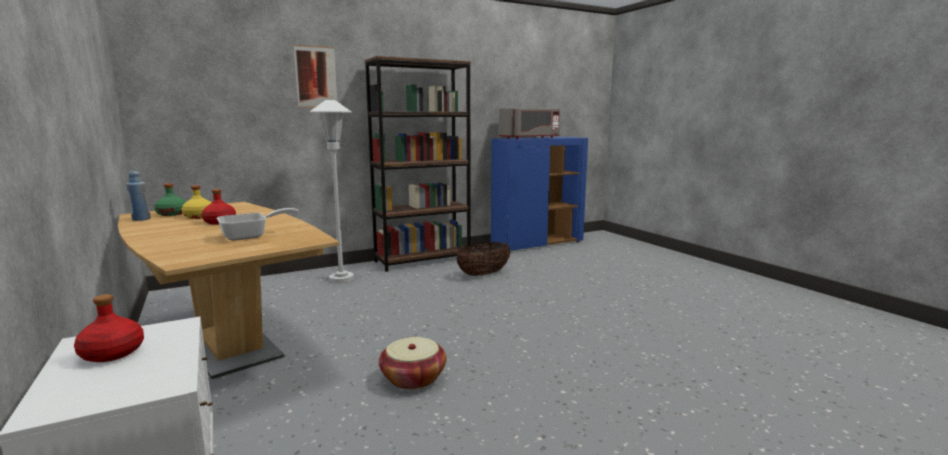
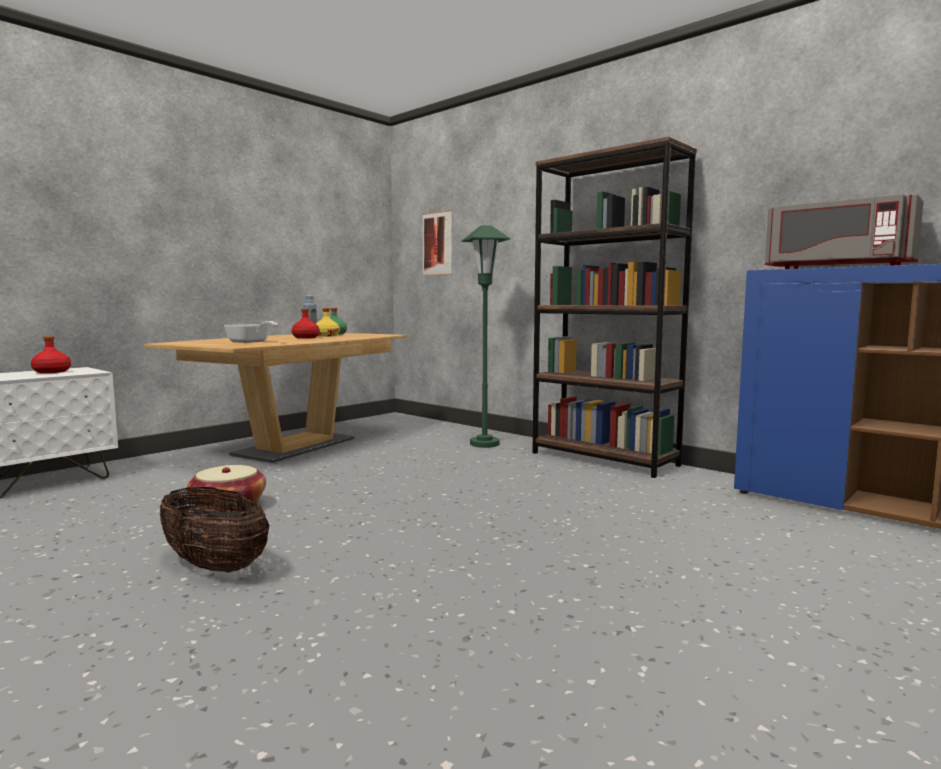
camera: 70 degrees right, 5 degrees down
(316, 77) = (520, 202): picture -> picture (437, 243)
(341, 279) = (484, 444): white floor lamp -> green floor lamp
(484, 274) = (591, 493): basket -> basket (215, 566)

